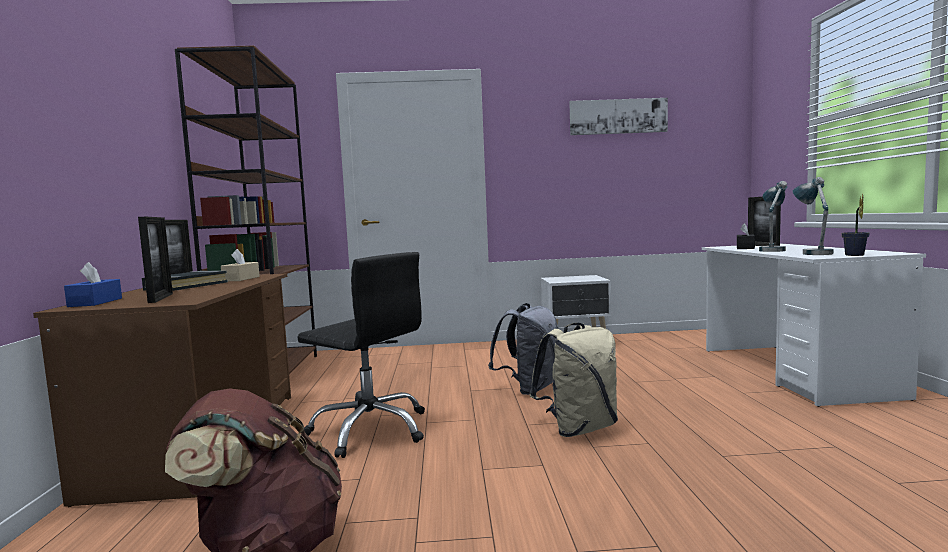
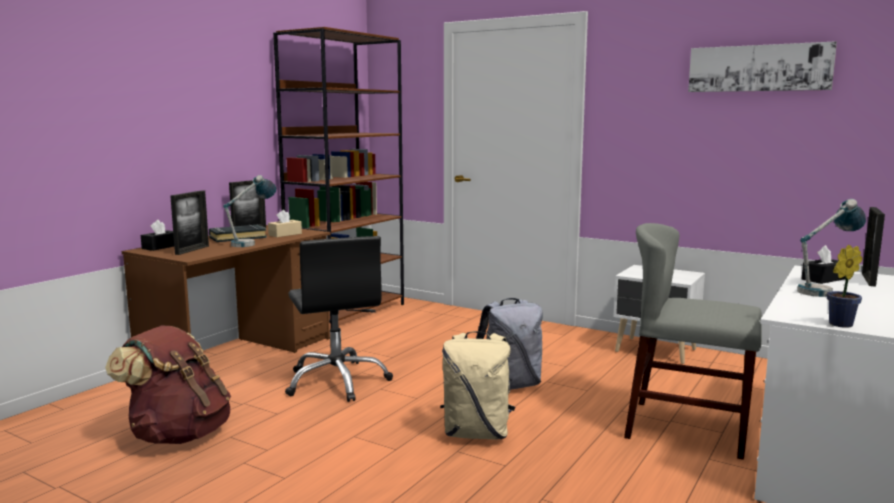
camera: 35 degrees right, 5 degrees up
(95, 302) = (161, 247): blue tissue box -> black tissue box
(693, 380) = (687, 429): none -> grey chair
(812, 253) = (825, 308): table lamp -> table lamp (252, 243)

